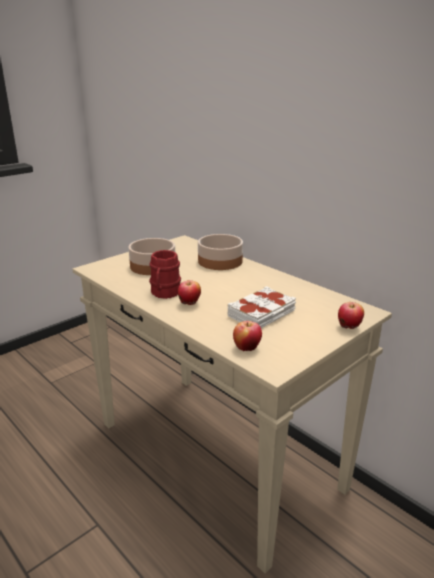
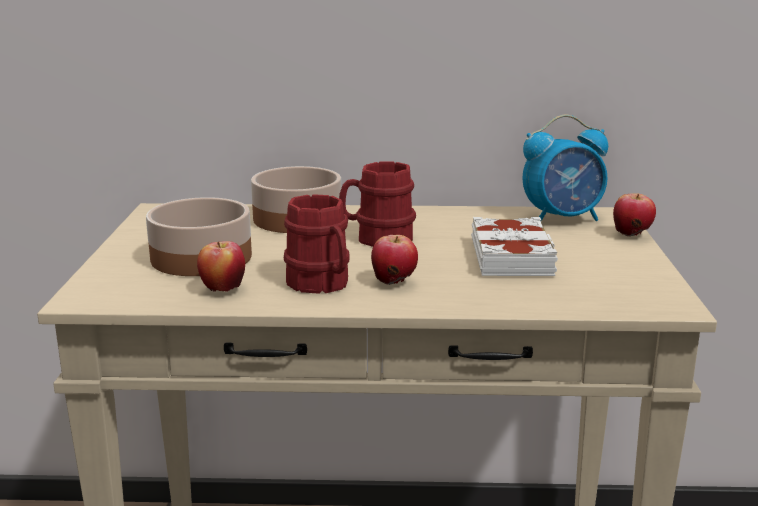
camera: 45 degrees left, 5 degrees down
(229, 282) = (377, 238): none -> red mug
(247, 348) = (593, 299): apple -> apple (223, 290)
(335, 305) = (563, 219): none -> alarm clock

